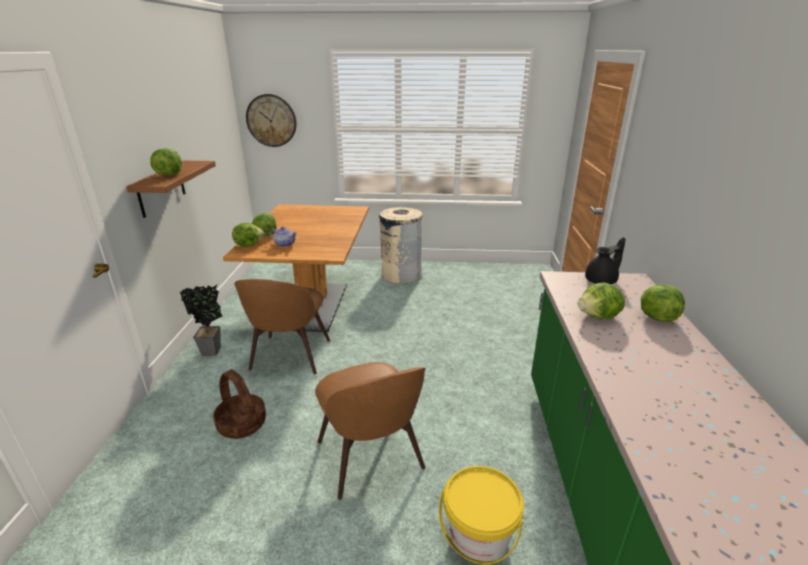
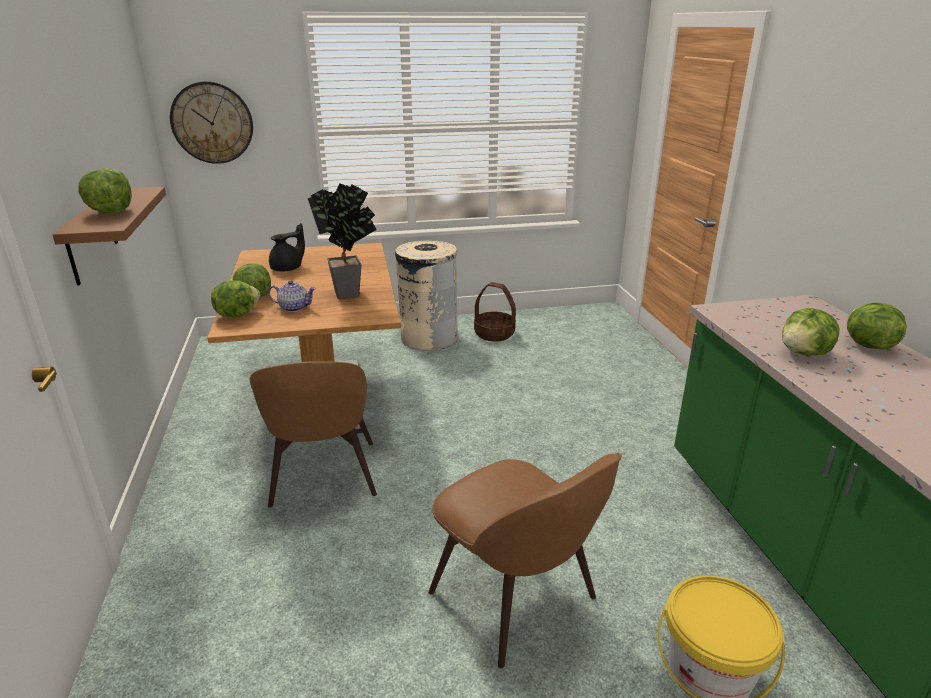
camera: 15 degrees left, 0 degrees up
(214, 352) = (197, 489): potted plant -> potted plant (351, 294)
(242, 424) = (300, 590): basket -> basket (494, 334)
(602, 281) = (772, 309): black teapot -> black teapot (288, 268)

